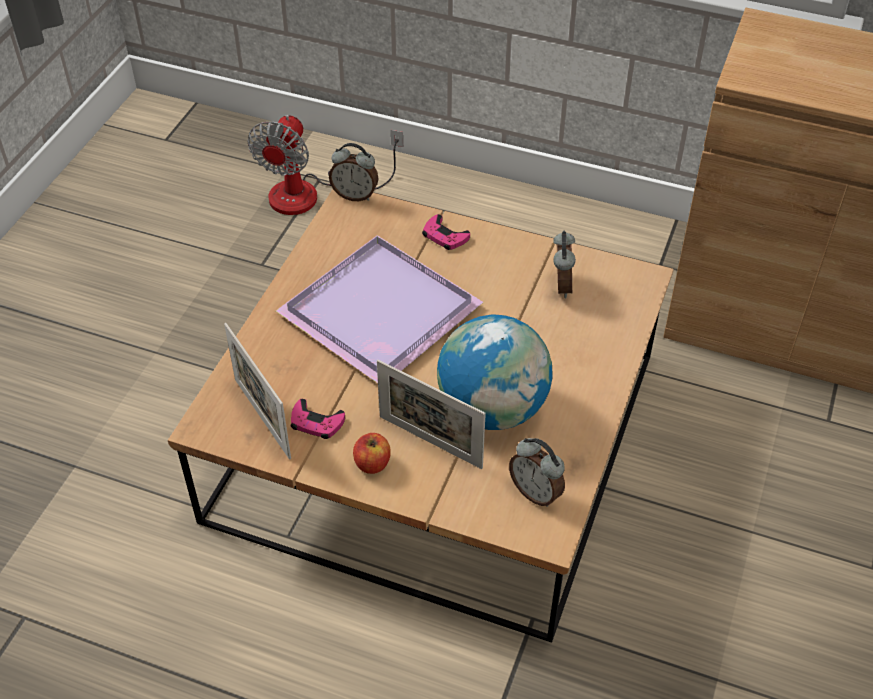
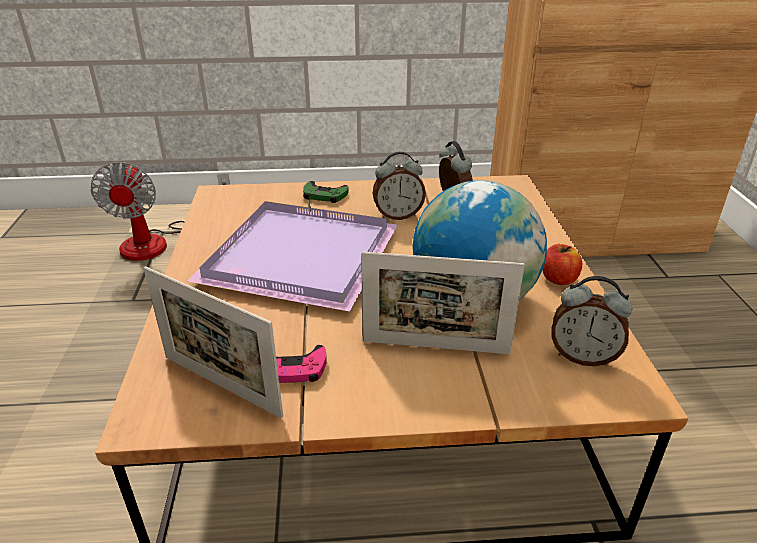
camera: 25 degrees left, 15 degrees down
(355, 195) = (221, 188): alarm clock -> alarm clock (398, 215)
(372, 463) = (387, 388): apple -> apple (558, 279)
(444, 236) = (324, 196): pink game controller -> green game controller

